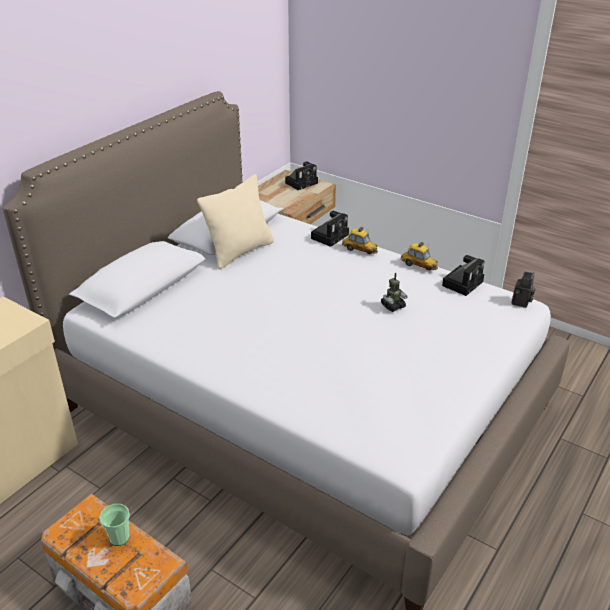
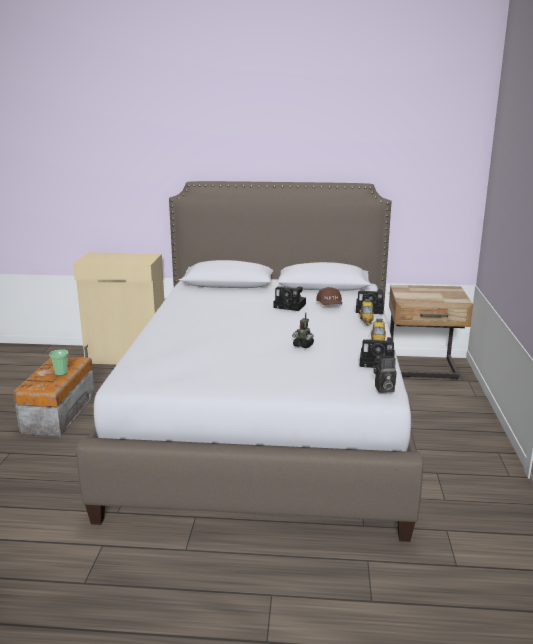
camera: 60 degrees right, 15 degrees down
(240, 251) = (304, 293): beige pillow -> none
(294, 251) = (329, 305): none -> brown cap
(302, 182) = (451, 294): camera -> camera (291, 306)

